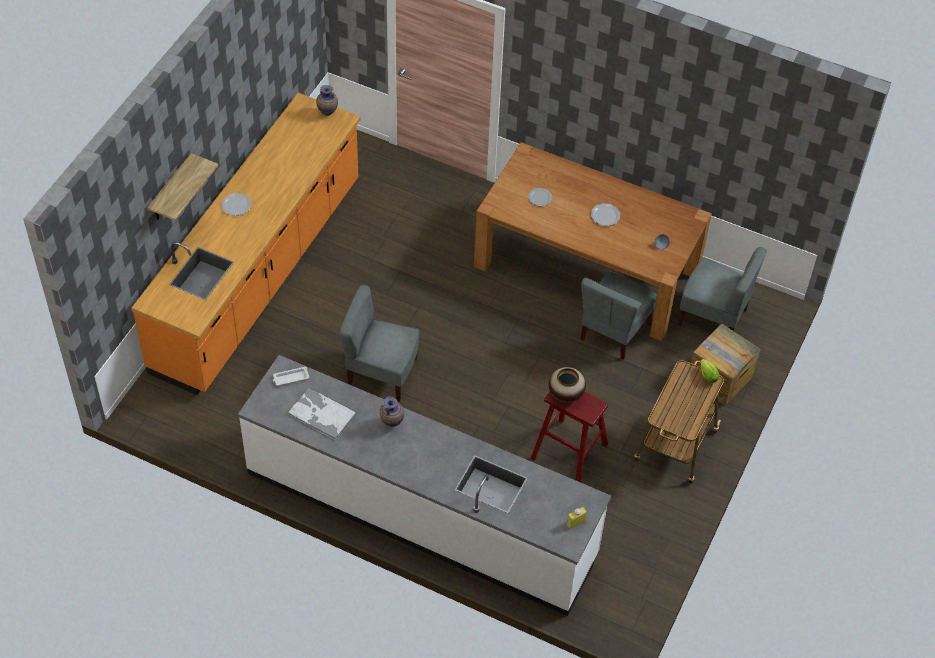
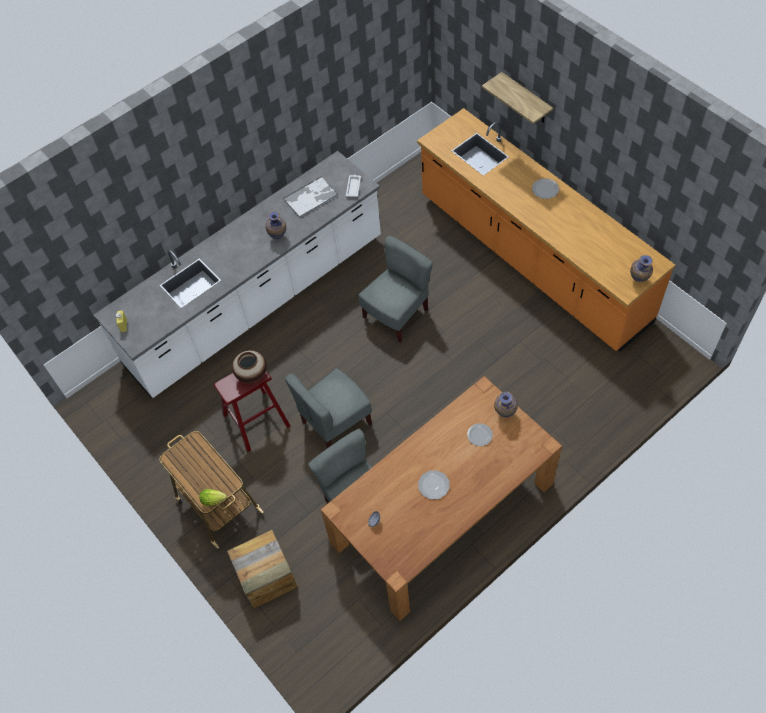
camera: 120 degrees right, 5 degrees up
(509, 186) = (504, 413): none -> vase
(713, 316) = (337, 606): grey chair -> grey chair (335, 422)

